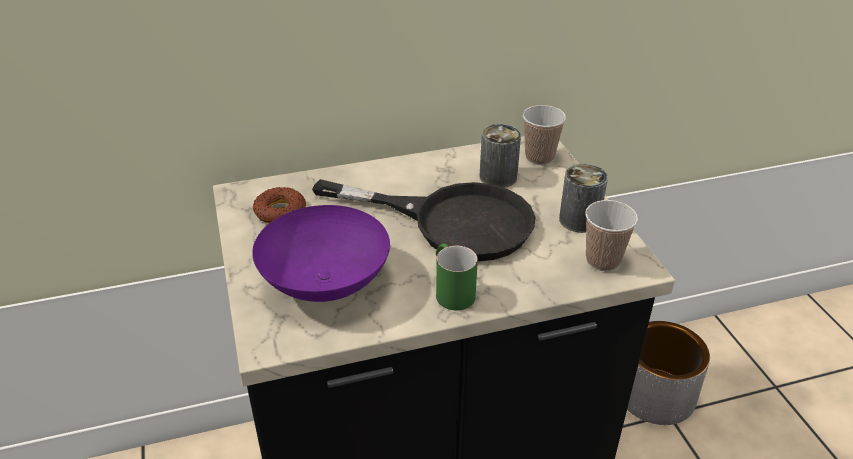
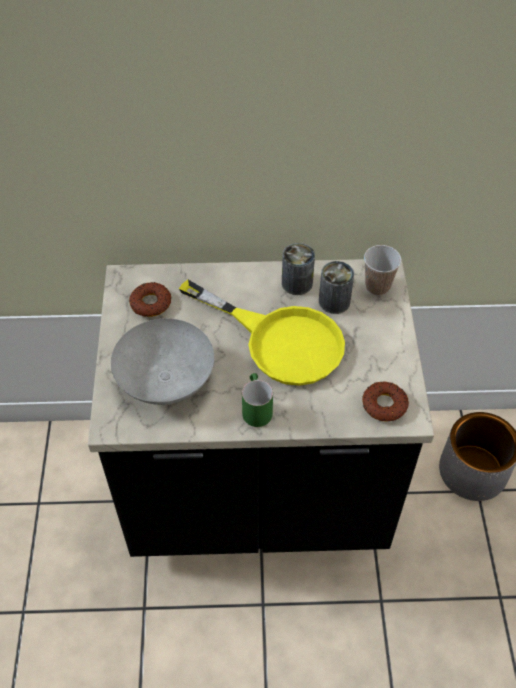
camera: 15 degrees right, 15 degrees up
(326, 285) = (166, 382): purple bowl -> grey bowl
(451, 221) = (279, 340): black frying pan -> yellow frying pan
(579, 220) = (383, 360): can -> can (297, 283)
(603, 260) = (384, 405): cup -> donut

